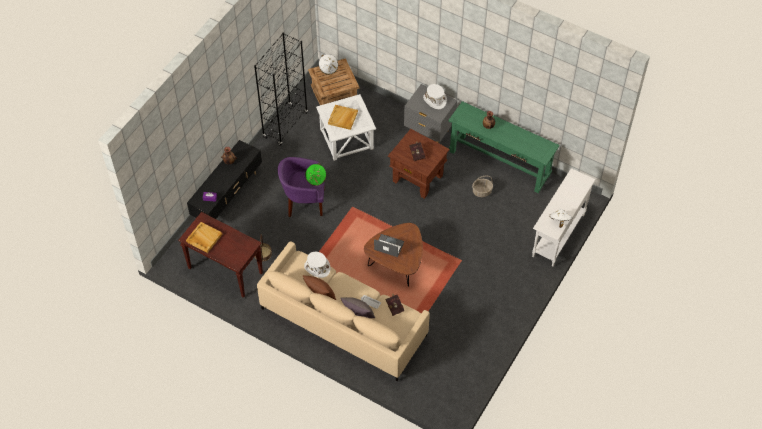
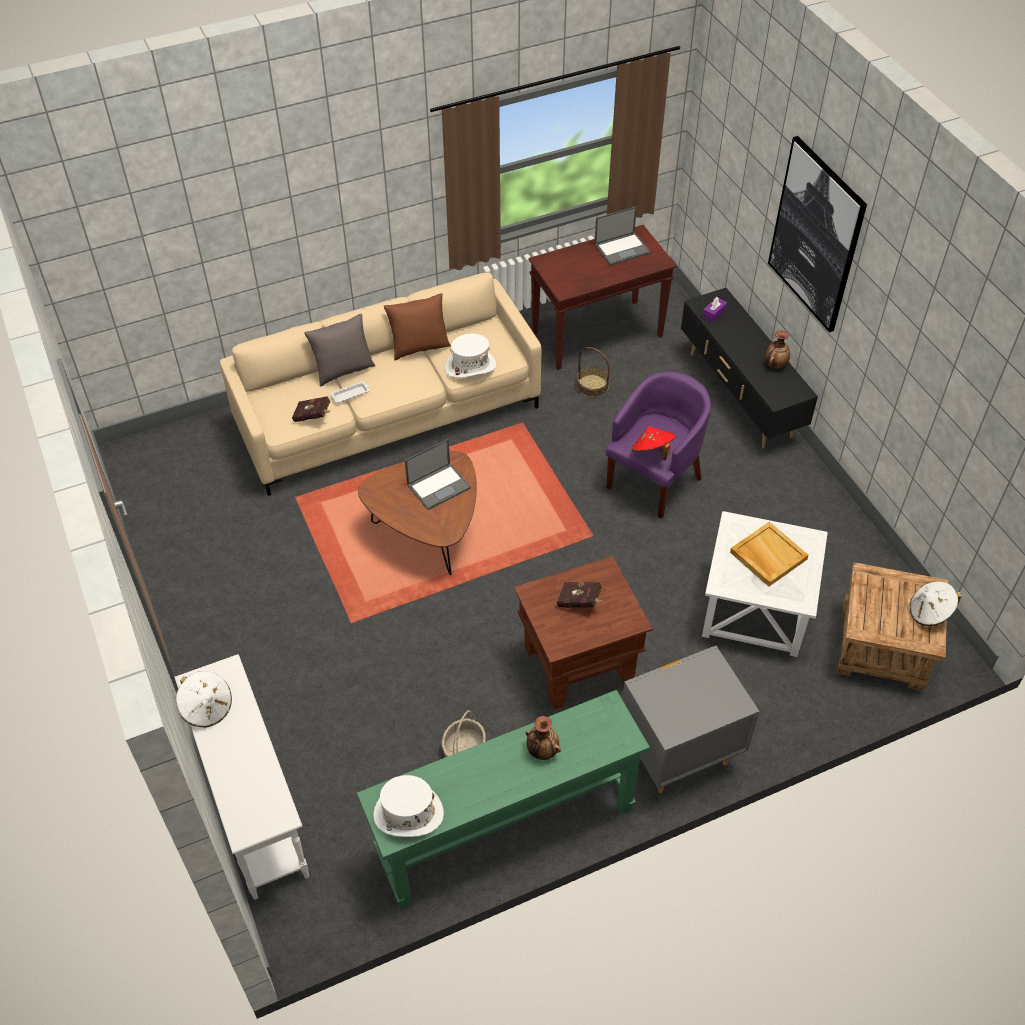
camera: 125 degrees right, 5 degrees down
(204, 238) = (622, 248): beige tray -> laptop
(212, 110) = (816, 235): none -> picture
(285, 125) = (852, 538): black bookcase -> none
(316, 178) = (652, 452): green hat -> red hat
(435, 100) = (693, 707): white hat -> white hat (408, 814)

